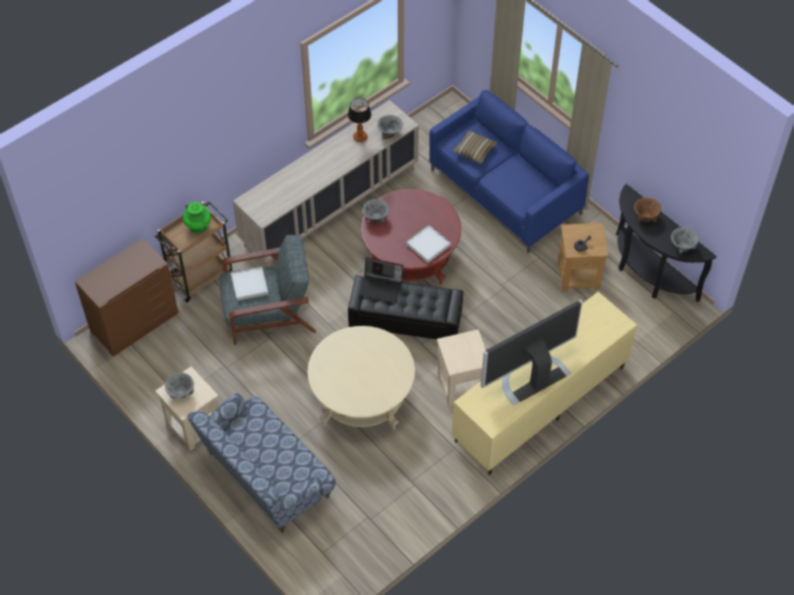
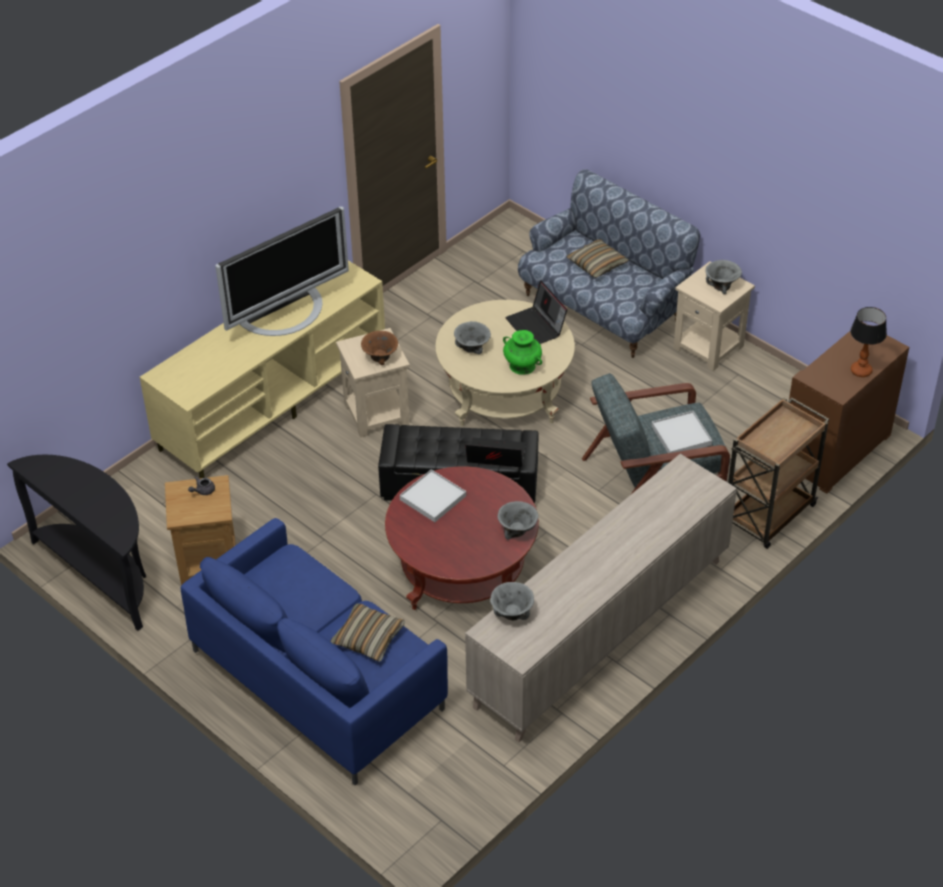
camera: 175 degrees right, 10 degrees down
(198, 226) = (771, 441): green vase -> green vase (522, 366)
(270, 458) = (597, 264): none -> pillow
(334, 384) = (536, 327): none -> laptop
(360, 137) = (561, 601): table lamp -> table lamp (861, 370)
(645, 216) = (101, 508): brown bowl -> brown bowl (380, 357)
(682, 246) = (54, 471): grey bowl -> grey bowl (471, 348)

